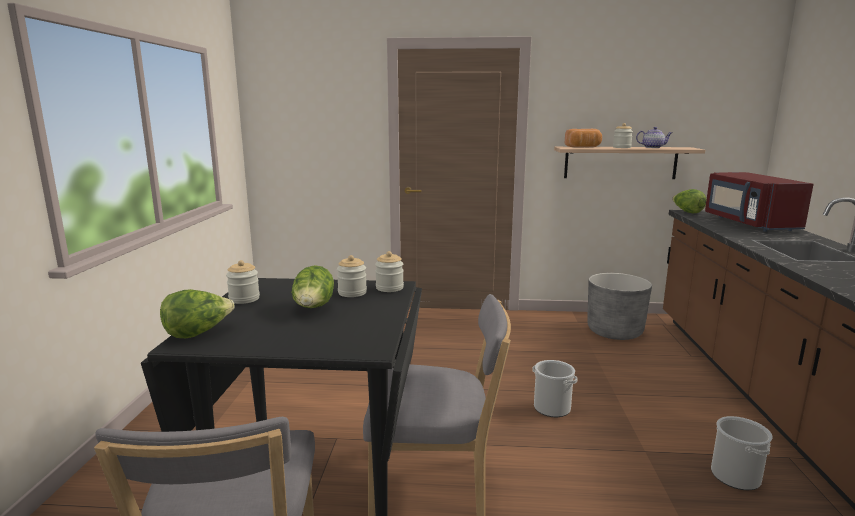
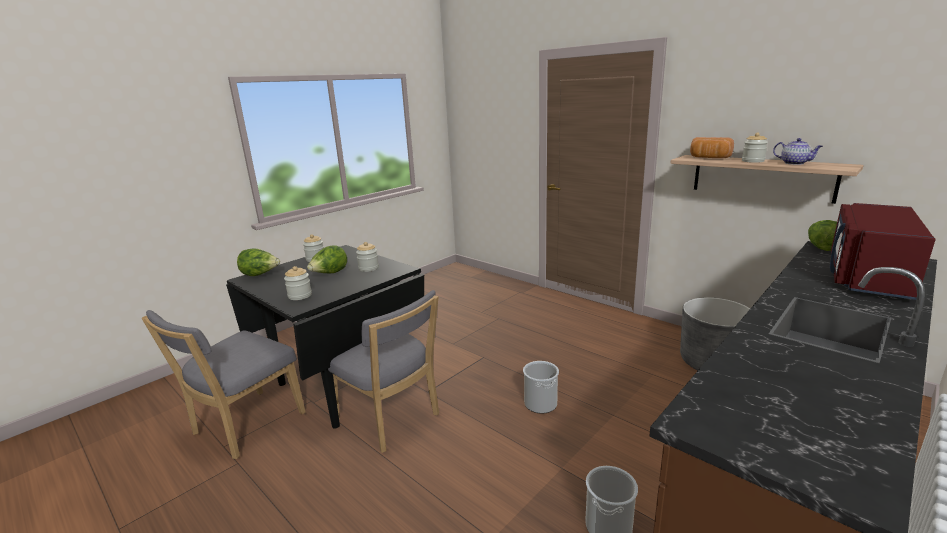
camera: 40 degrees right, 5 degrees up
(389, 288) = (394, 270): jar -> jar (300, 295)

